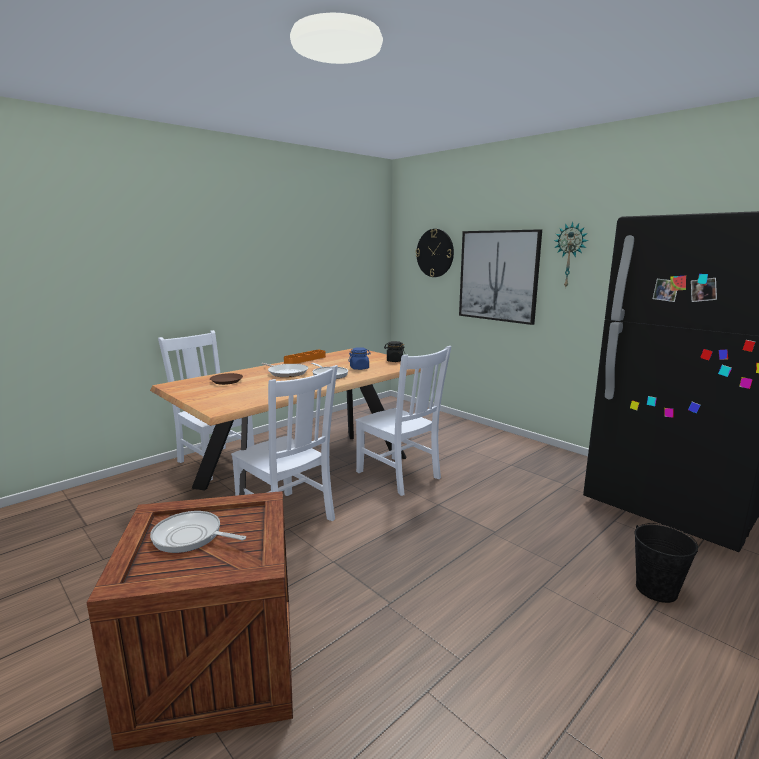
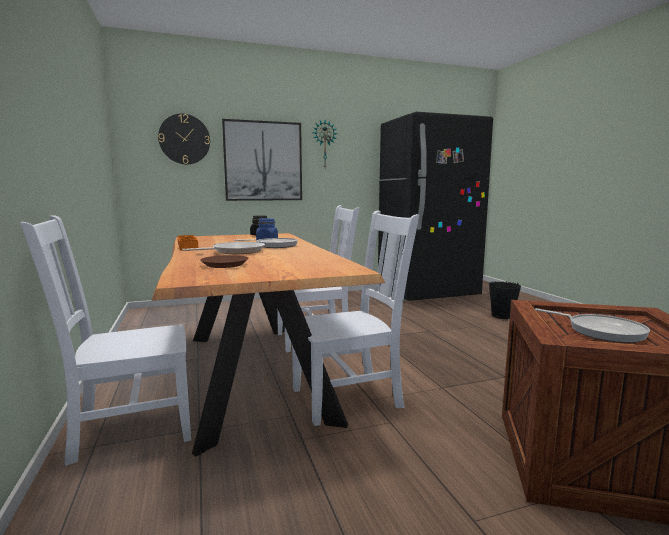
camera: 65 degrees left, 5 degrees down
(191, 537) = (601, 331): frying pan -> frying pan turned 90 degrees counterclockwise

